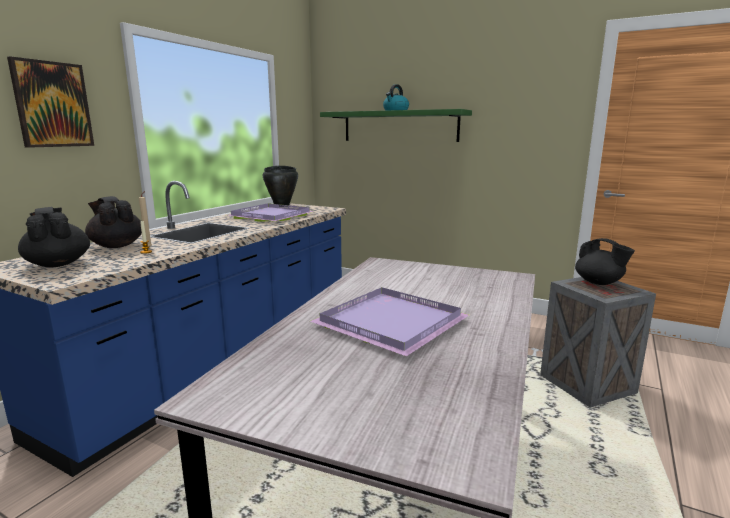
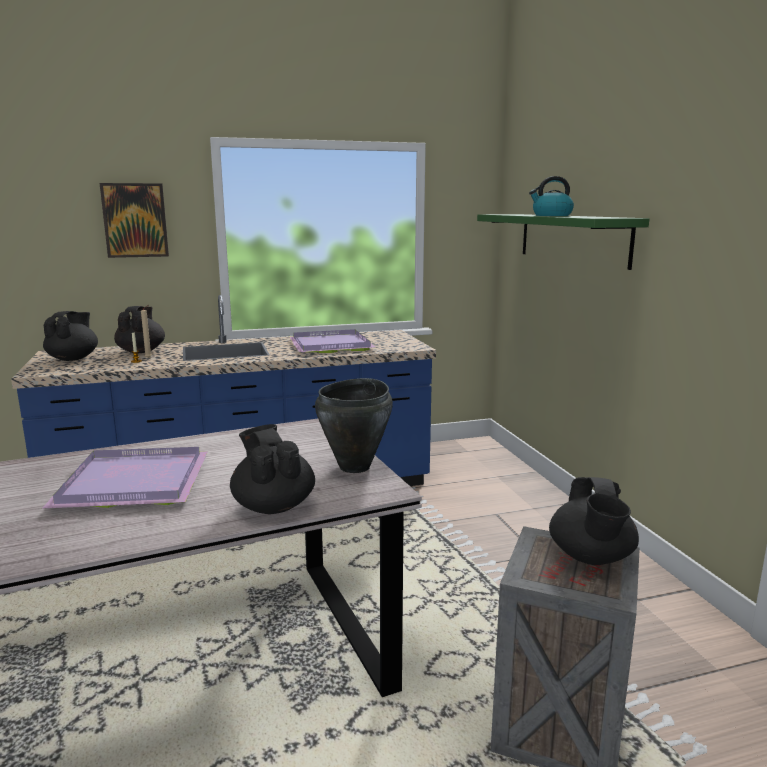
camera: 45 degrees right, 0 degrees up
(282, 205) = (386, 334): black cooking pot -> black cooking pot (355, 467)
(501, 301) = (273, 506): none -> black teapot

